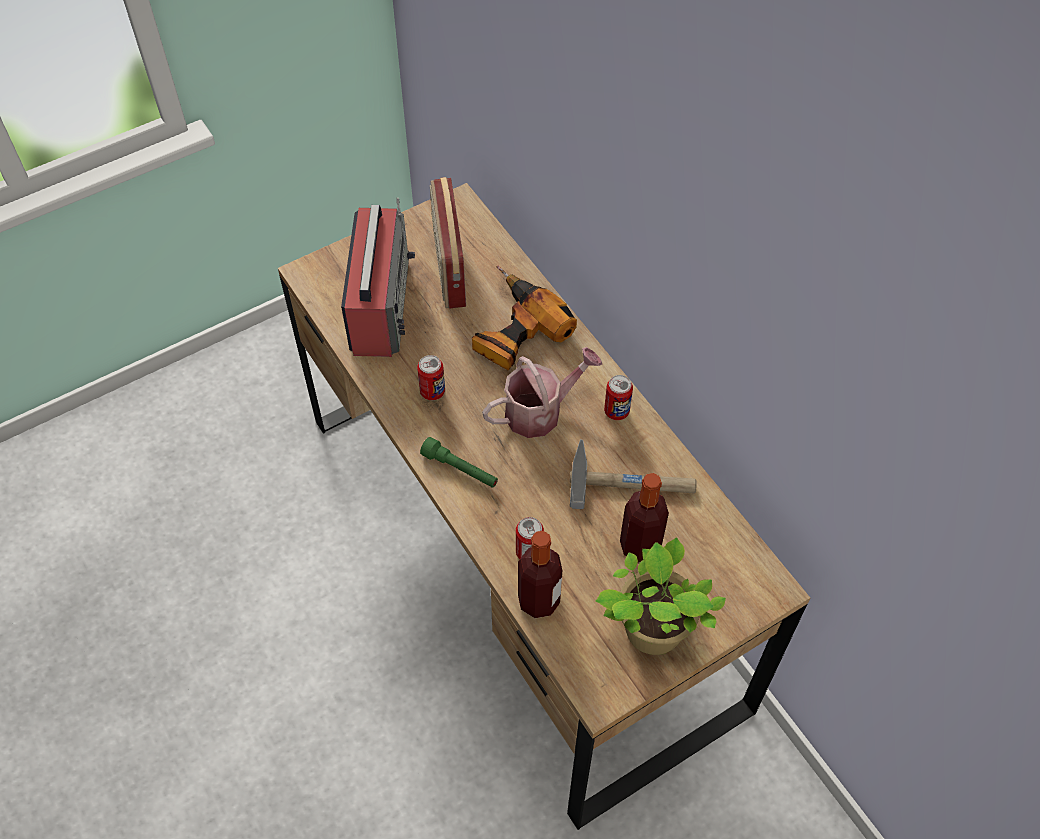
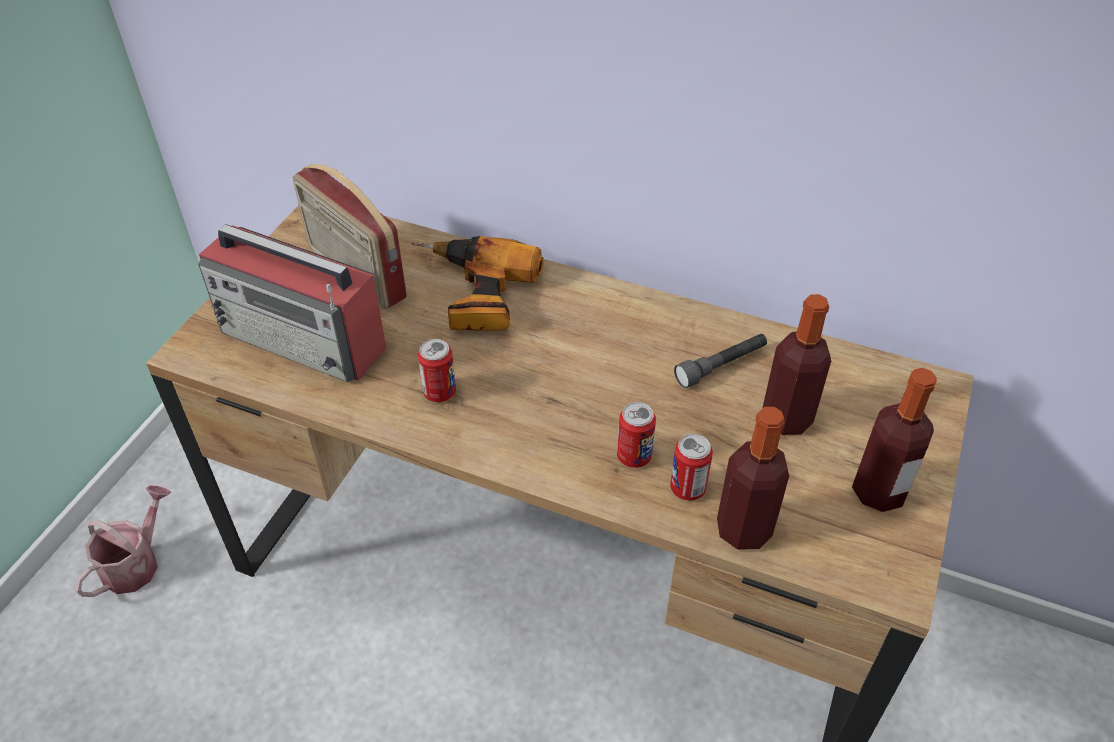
camera: 35 degrees left, 10 degrees down
(380, 304) = (305, 340): radio -> radio turned 150 degrees clockwise
(460, 469) = (539, 450): green flashlight -> none
(540, 411) = (571, 352): watering can -> watering can (136, 563)
(616, 411) = (645, 314): can -> can (634, 456)
(632, 481) = (721, 366): hammer -> grey flashlight
(650, 633) = (878, 492): potted plant -> bottle

